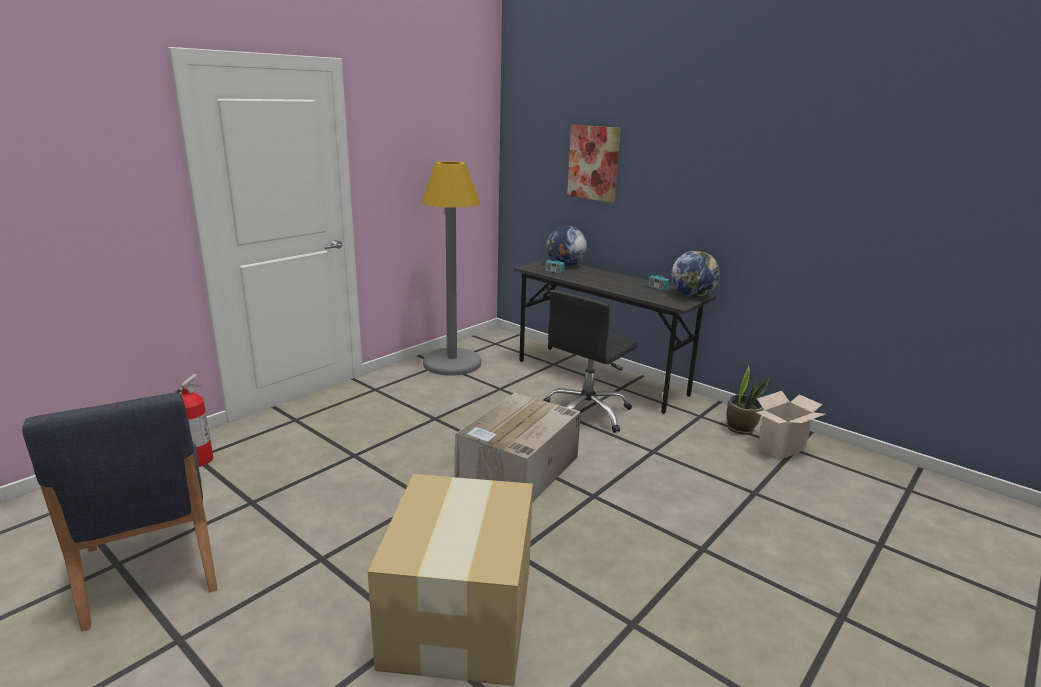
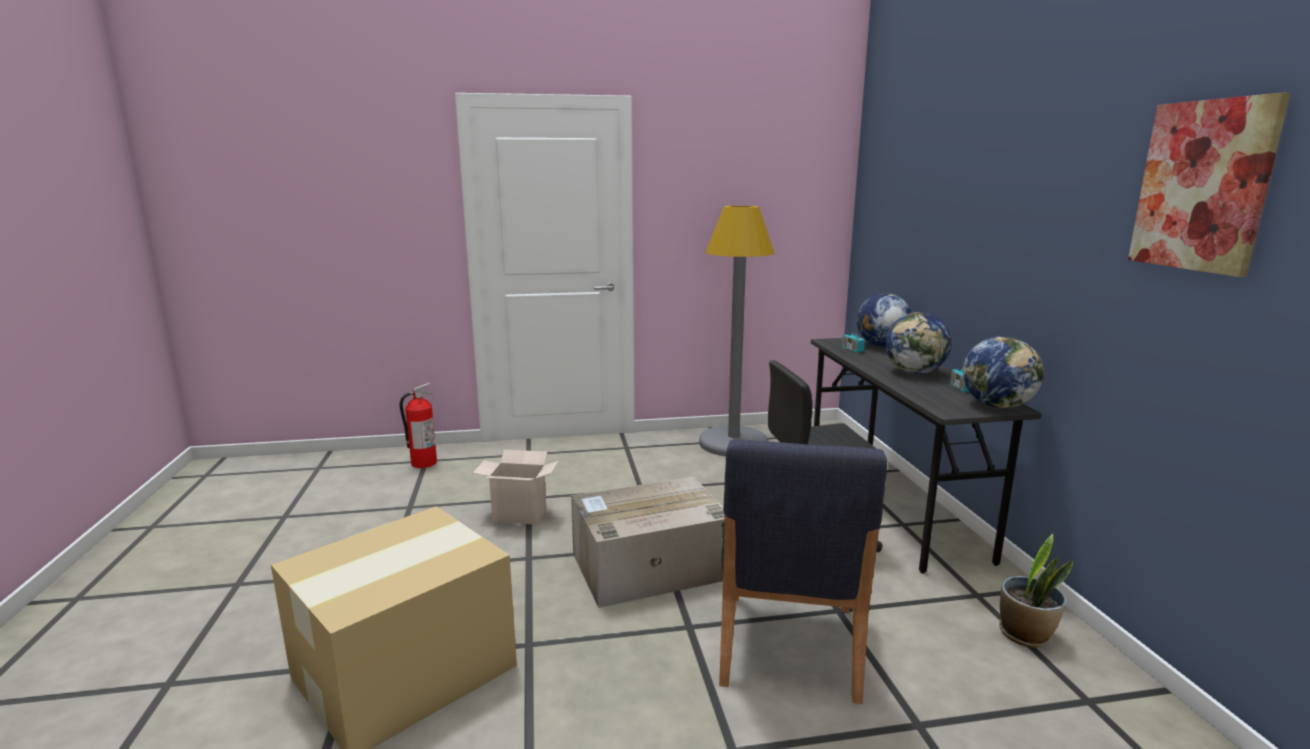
camera: 40 degrees right, 5 degrees down
(149, 570) = (291, 529): blue chair -> blue chair (788, 646)
(593, 163) = (930, 210): picture -> picture (1203, 186)
(618, 282) = (915, 372): none -> globe
(781, 449) = (1061, 690): cardboard box -> cardboard box (517, 516)

